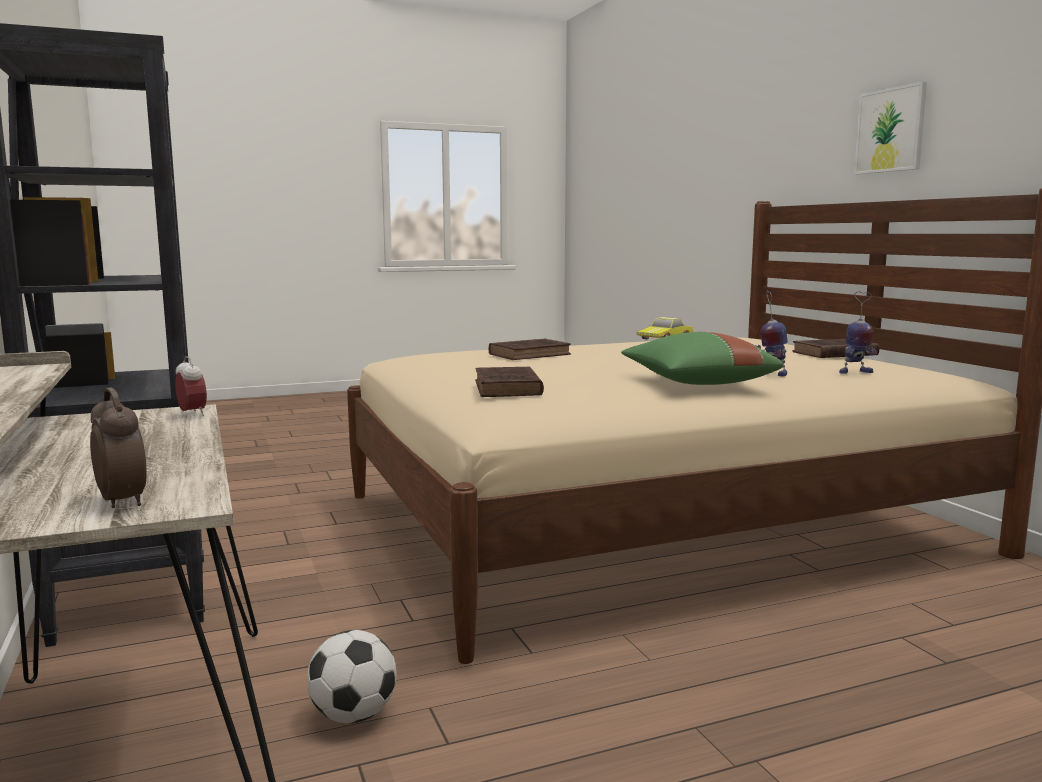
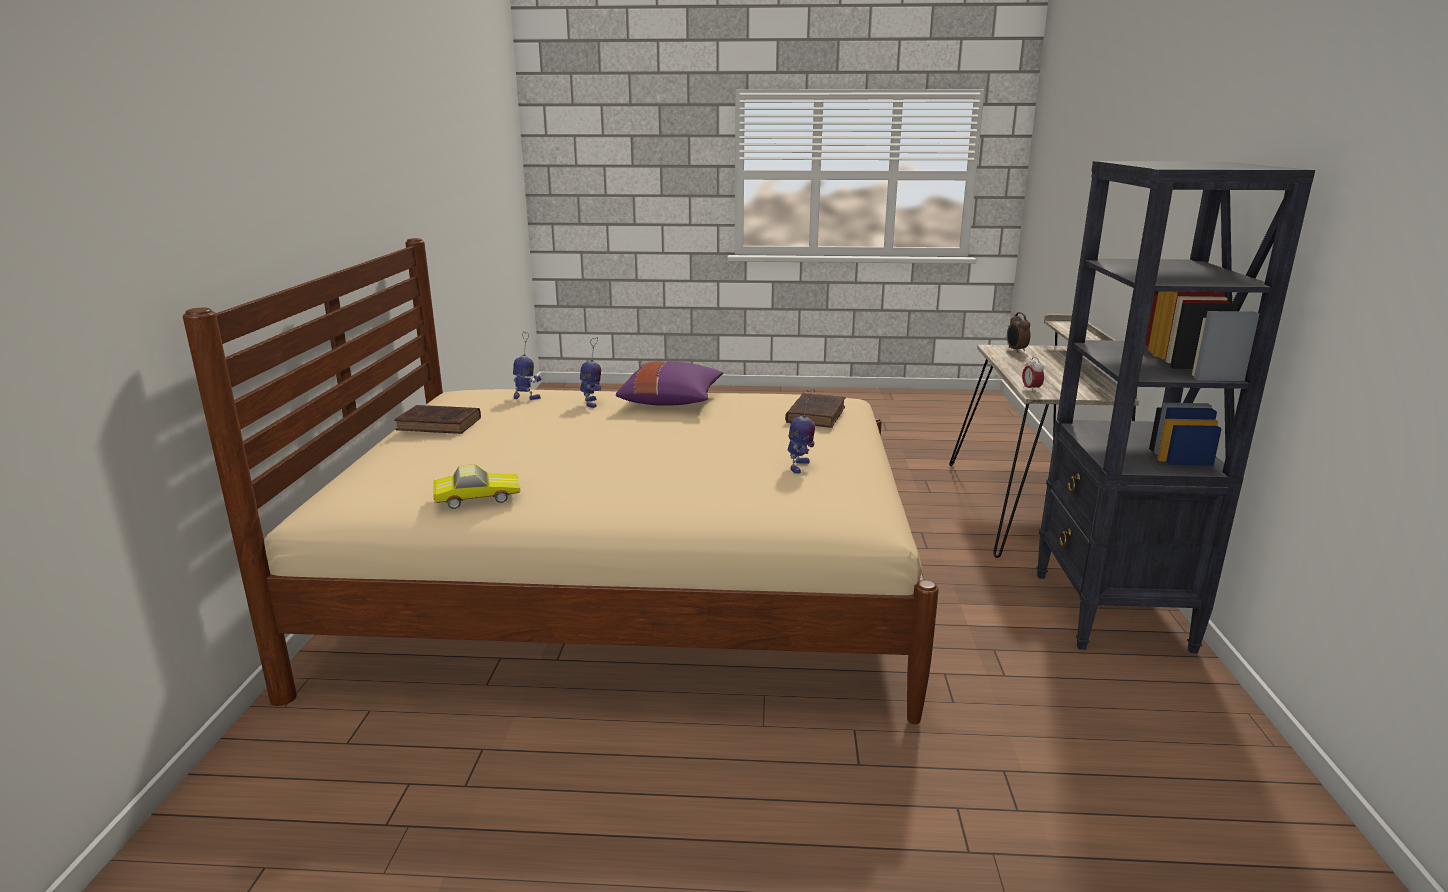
camera: 155 degrees left, 10 degrees up
(353, 715) = (931, 507): football -> none
(474, 361) = (799, 467): none -> toy robot
(531, 354) = (725, 470): brown book -> none
(697, 383) = (672, 401): green pillow -> purple pillow
(890, 130) = (285, 190): picture -> none

